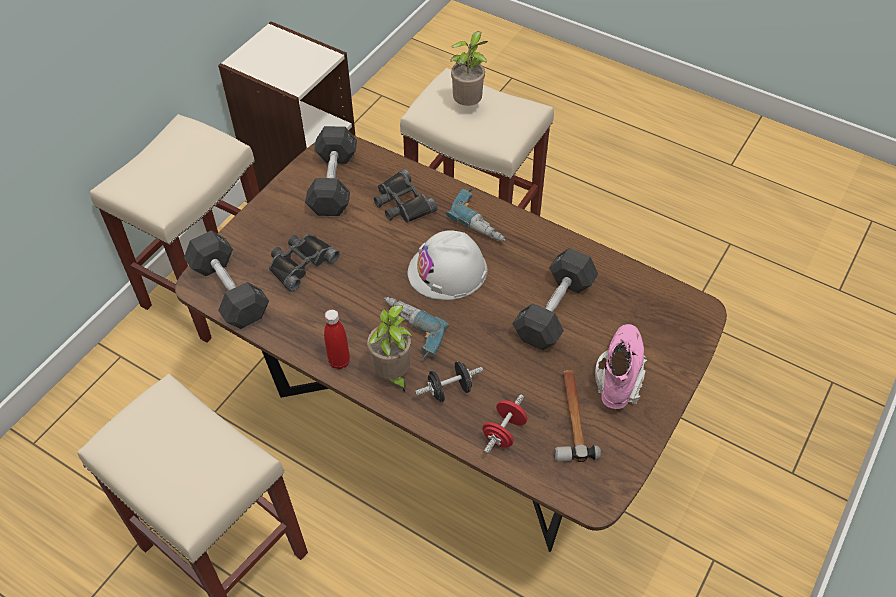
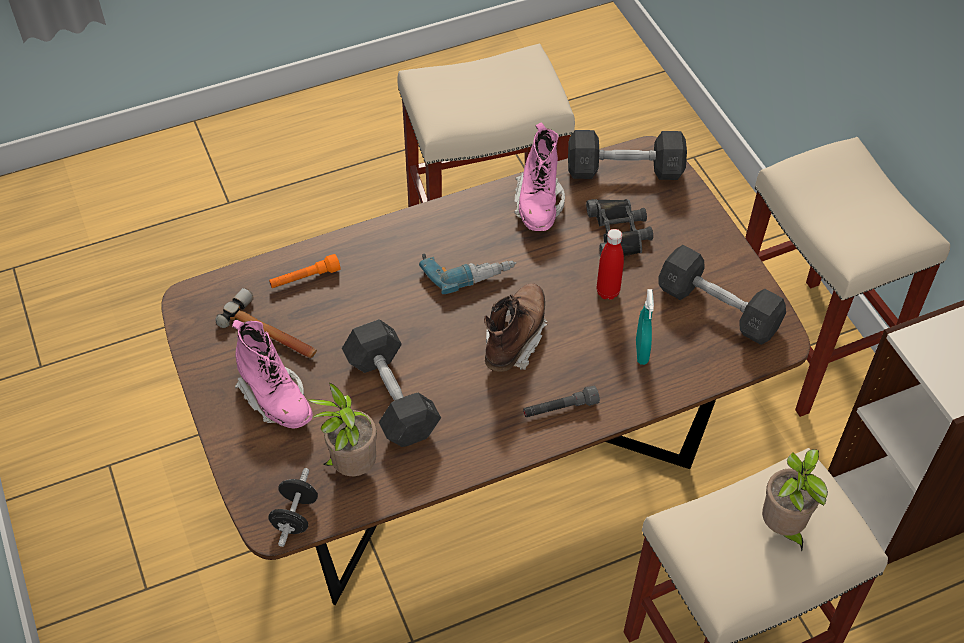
camera: 125 degrees right, 0 degrees up
(307, 325) = (538, 204): none -> pink boot
(339, 362) = (477, 207): red bottle -> red bottle (607, 292)
(392, 375) = (431, 235): potted plant -> potted plant (351, 466)
(402, 203) = (641, 352): black binoculars -> turquoise spray bottle
(448, 271) = (514, 339): white hard hat -> brown boot
(449, 390) = (379, 265): black dumbbell -> black dumbbell (295, 516)
(482, 220) = (560, 408): power drill -> grey flashlight
(504, 432) = (305, 278): red dumbbell -> orange flashlight

